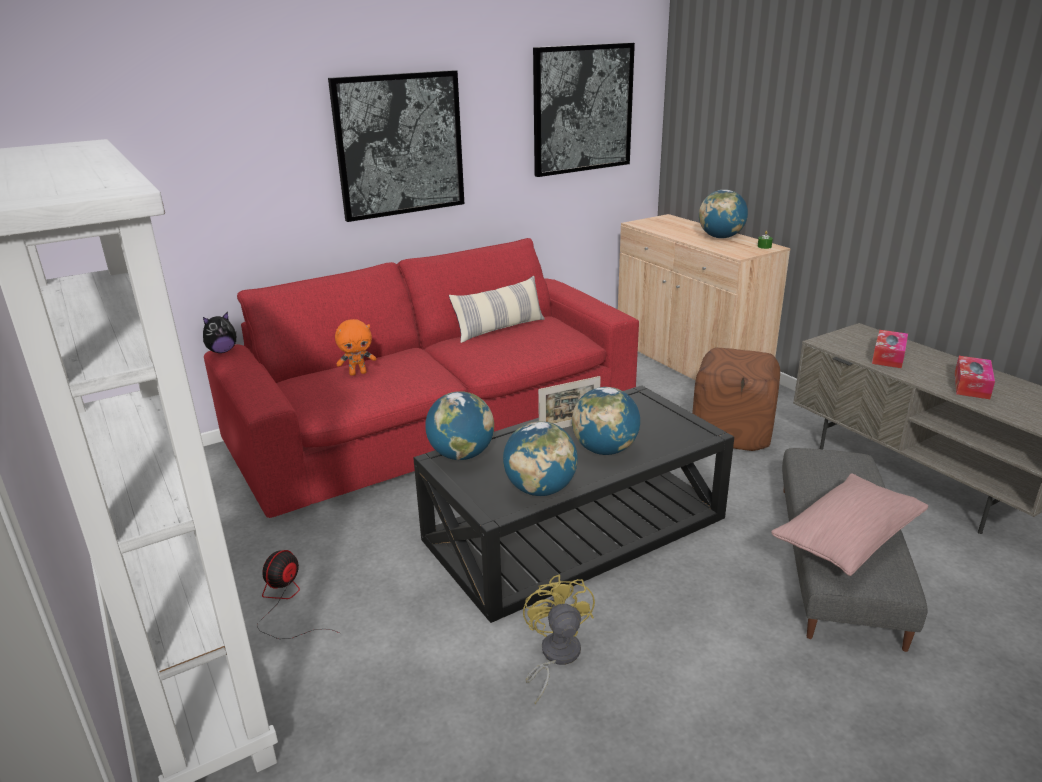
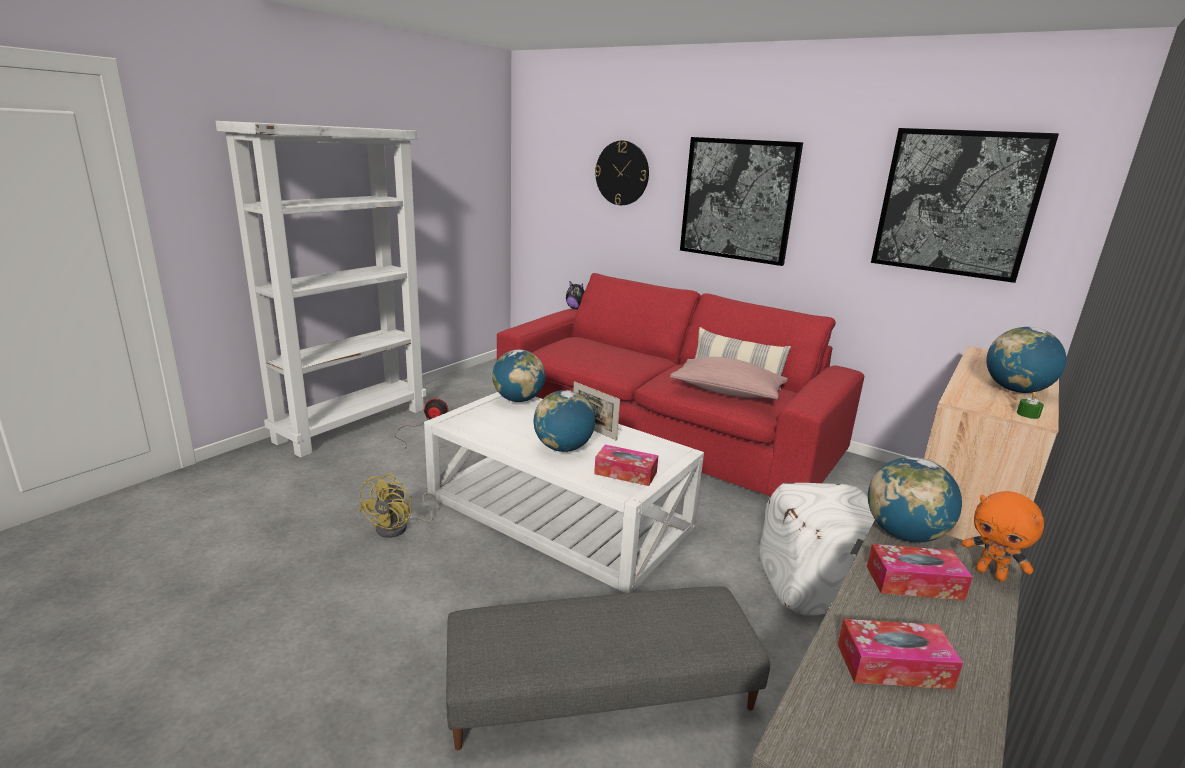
camera: 65 degrees right, 5 degrees down
(231, 141) = (622, 173): none -> wall clock
(358, 373) = (601, 349): orange plush toy -> orange plush toy (991, 574)
(540, 489) = (485, 431): globe -> globe (904, 535)
(555, 657) = (399, 528): yellow fan -> yellow fan turned 135 degrees clockwise
(574, 528) = (558, 511): black coffee table -> white coffee table
(672, 428) = (625, 473): none -> tissue box
(733, 432) = (815, 587): brown ottoman -> white ottoman
(847, 539) = (544, 630): pink pillow -> pink pillow (727, 392)

